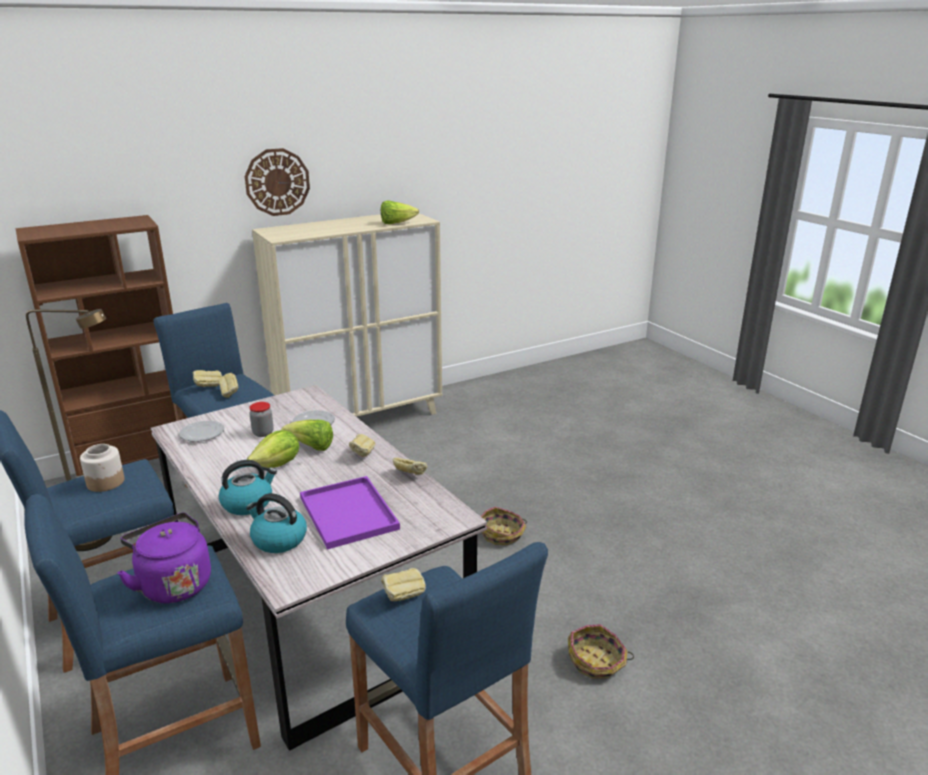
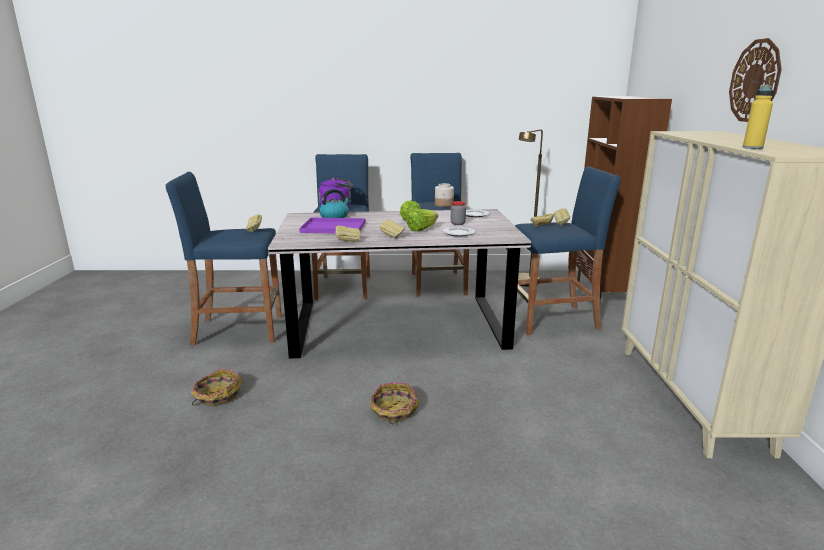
camera: 120 degrees right, 5 degrees down
(248, 503) = (377, 215): kettle -> none
(396, 223) = (752, 148): lettuce -> yellow bottle

